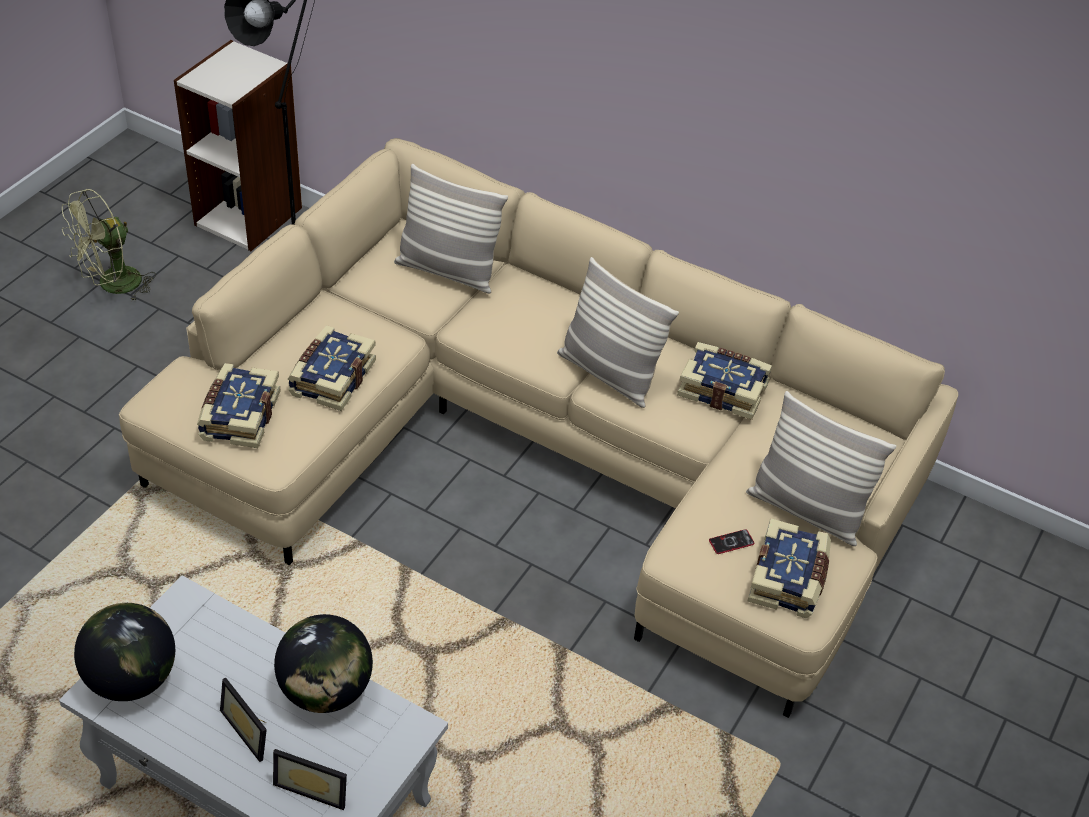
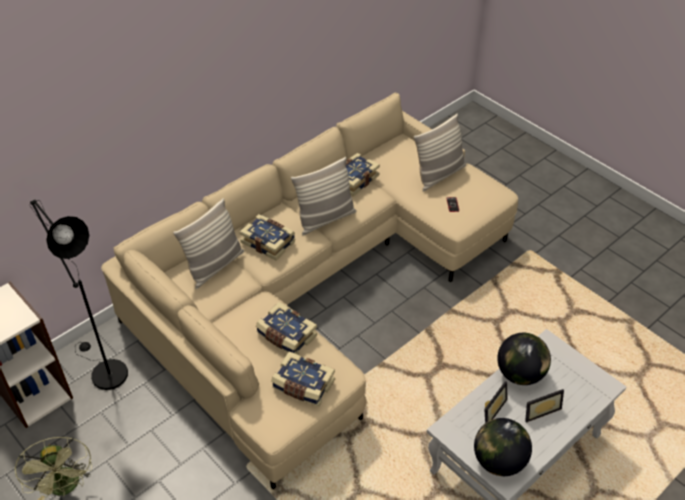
camera: 70 degrees left, 0 degrees up
(314, 785) = (578, 388): picture frame -> picture frame (490, 409)
(789, 579) = (479, 192): book -> book (269, 242)

